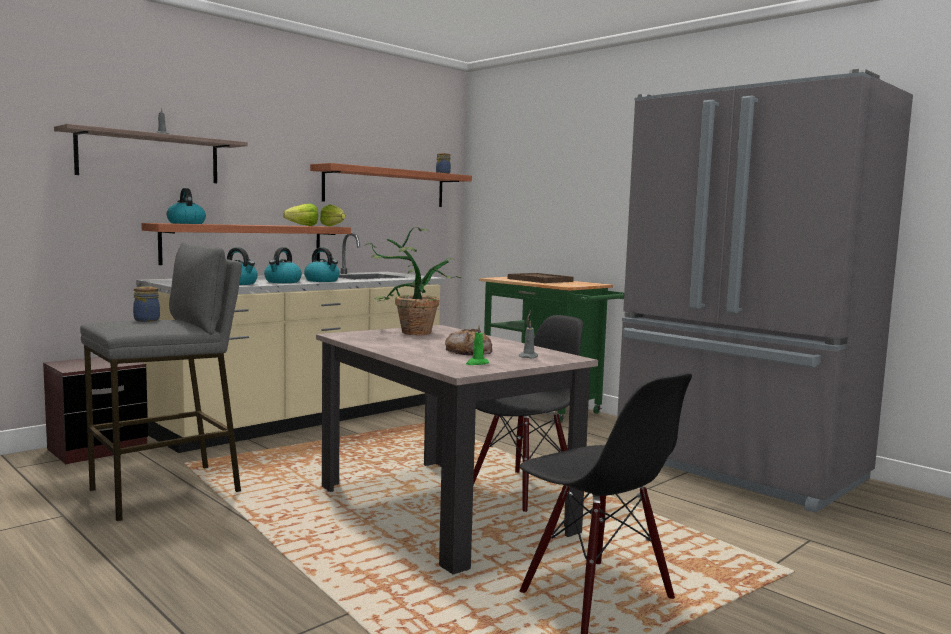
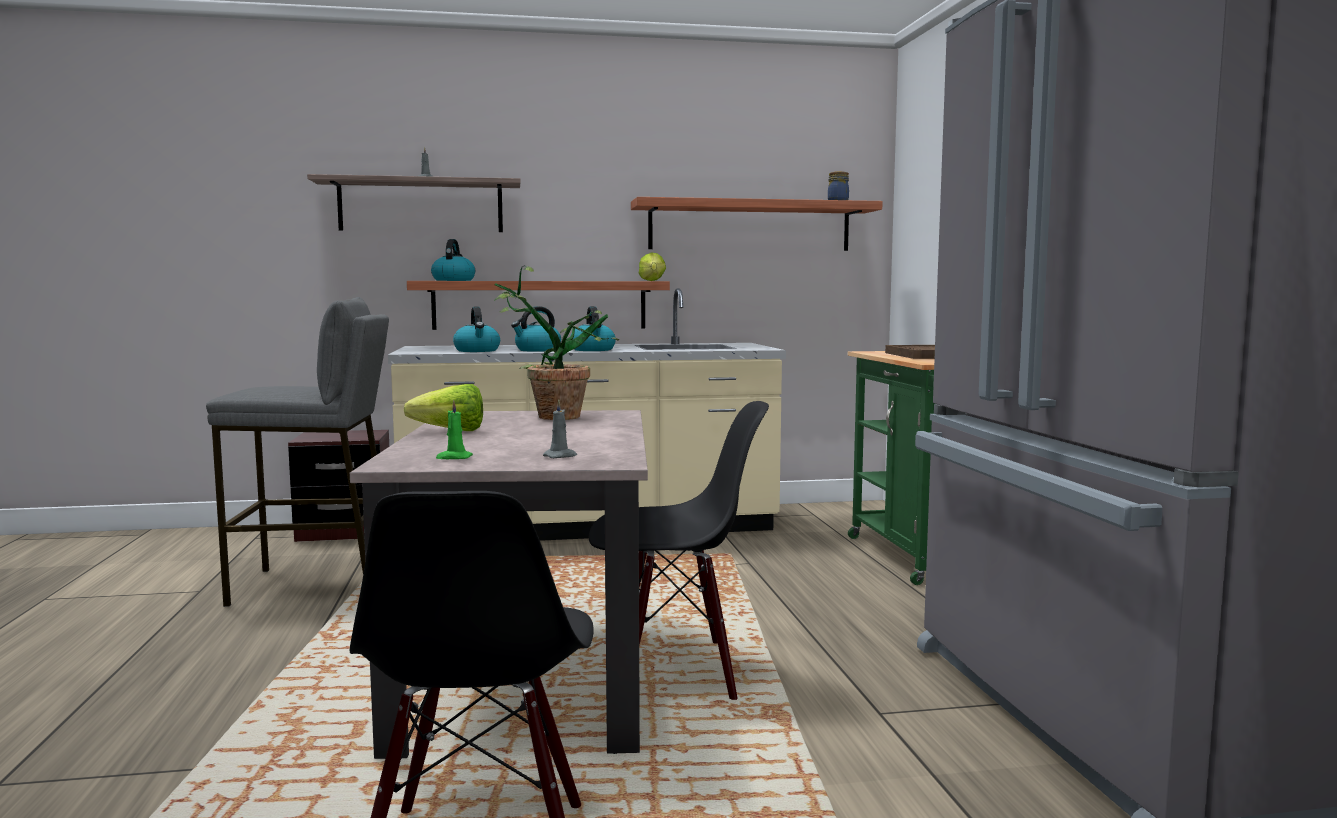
camera: 35 degrees right, 0 degrees up
(147, 320) = (299, 386): jar -> none
(299, 225) = (601, 280): lettuce -> lettuce (444, 431)
(468, 351) = (515, 443): bread -> none

